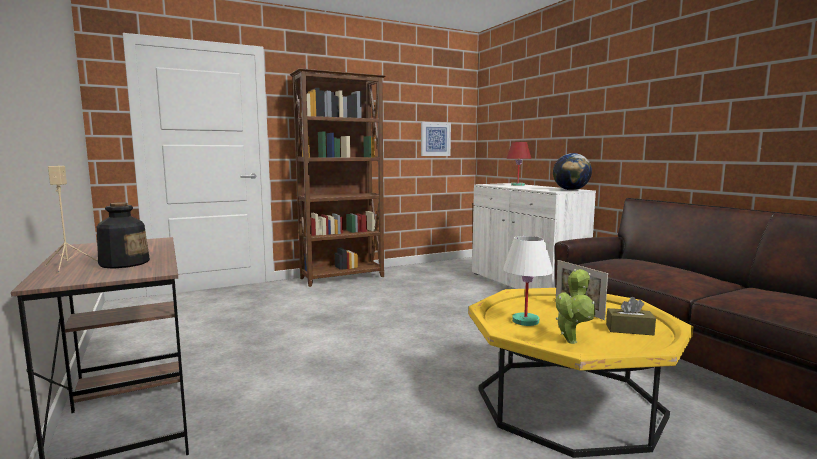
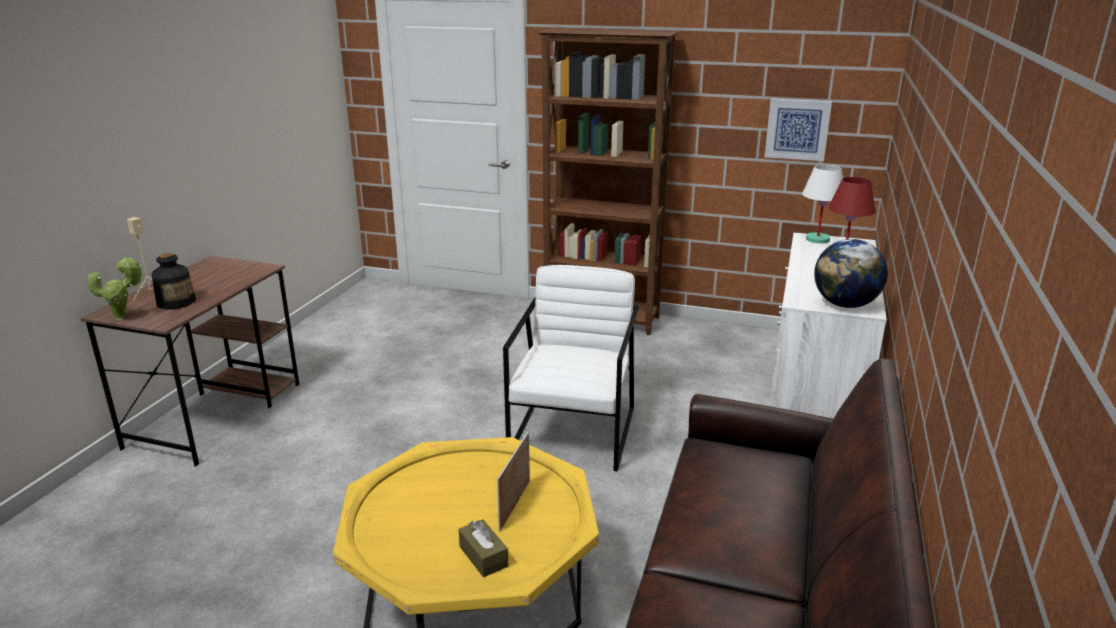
camera: 45 degrees right, 15 degrees up
(439, 320) = (574, 431): none -> white armchair
(525, 321) = (433, 487): white table lamp -> white table lamp (818, 239)
(572, 340) = (403, 532): potted plant -> potted plant (123, 318)

